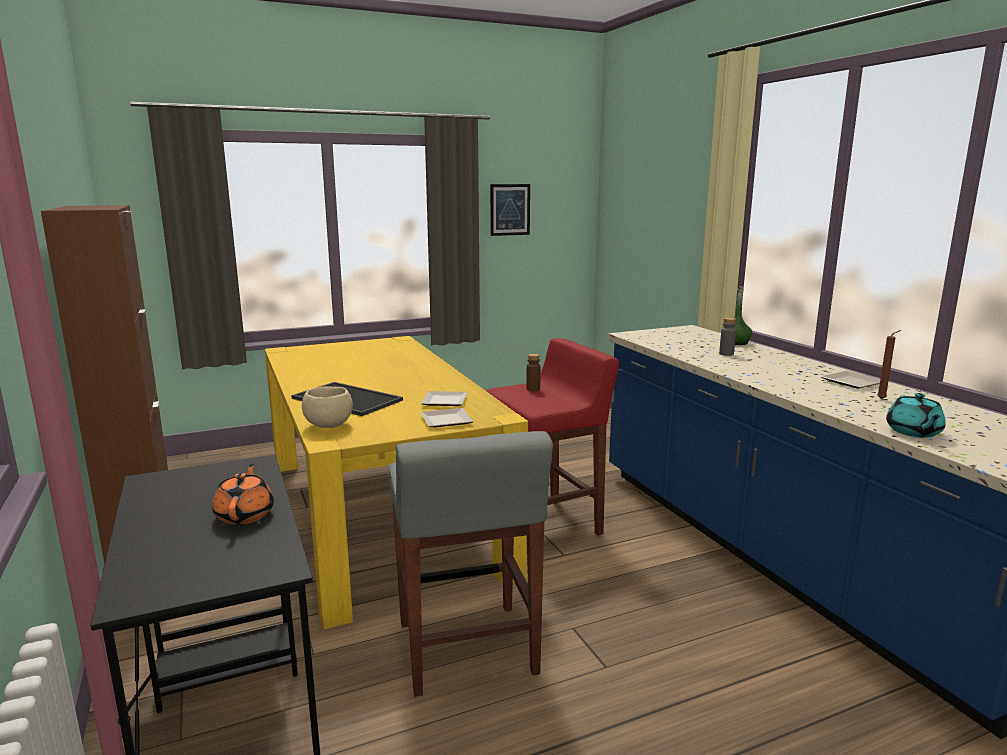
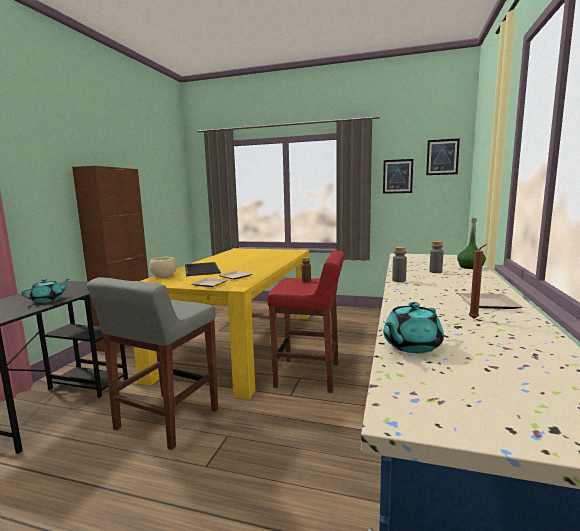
camera: 40 degrees right, 5 degrees down
(245, 514) = (48, 300): orange teapot -> turquoise teapot
(565, 183) = (442, 157): none -> picture
(729, 371) = (399, 280): none -> grey bottle

